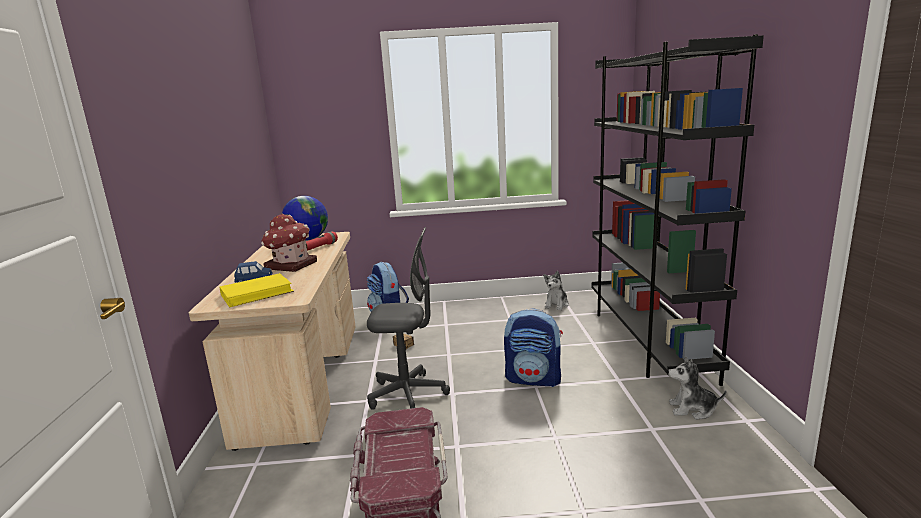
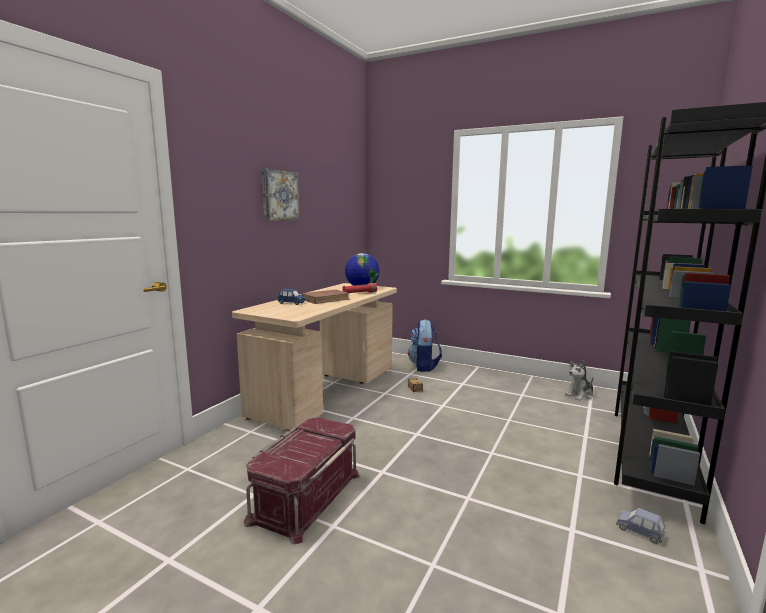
camera: 30 degrees right, 5 degrees down
(198, 134) = (279, 195): none -> picture
(257, 293) = (281, 310): yellow book -> none
(290, 265) = (325, 299): toy house -> brown book
(408, 394) = (383, 423): grey office chair -> none
(534, 379) = (496, 447): backpack -> none
(692, 409) = (639, 531): plush toy -> blue toy car

